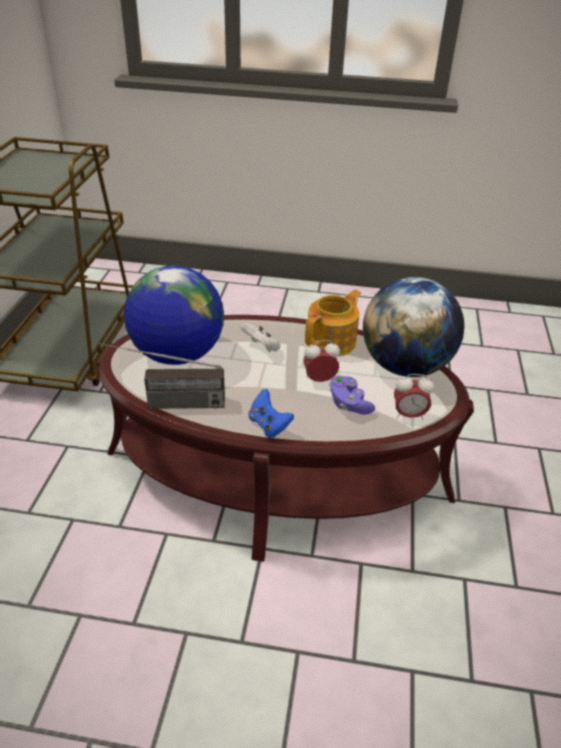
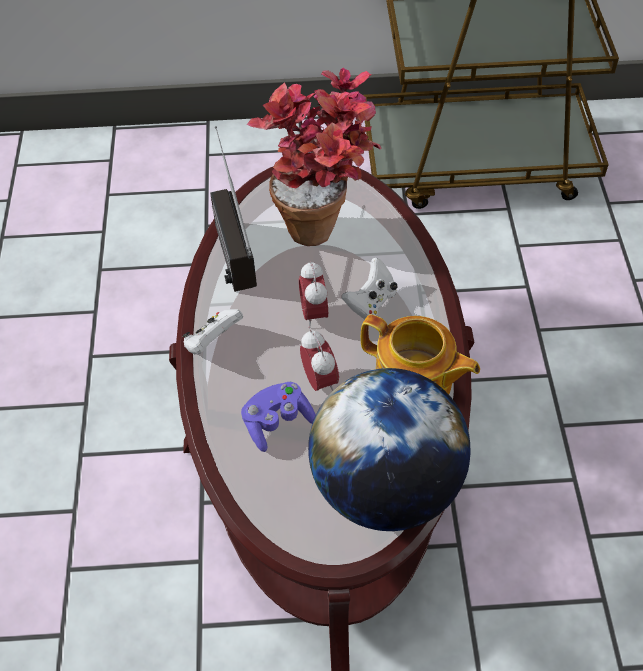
camera: 80 degrees right, 15 degrees up
(177, 355) = (324, 222): globe -> potted plant
(268, 425) = (212, 342): blue game controller -> white game controller
(409, 415) = (270, 499): alarm clock -> alarm clock (314, 313)

